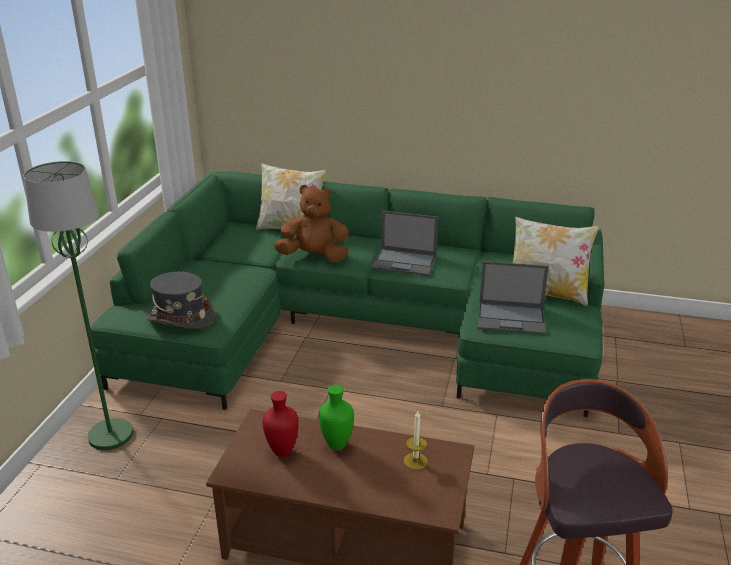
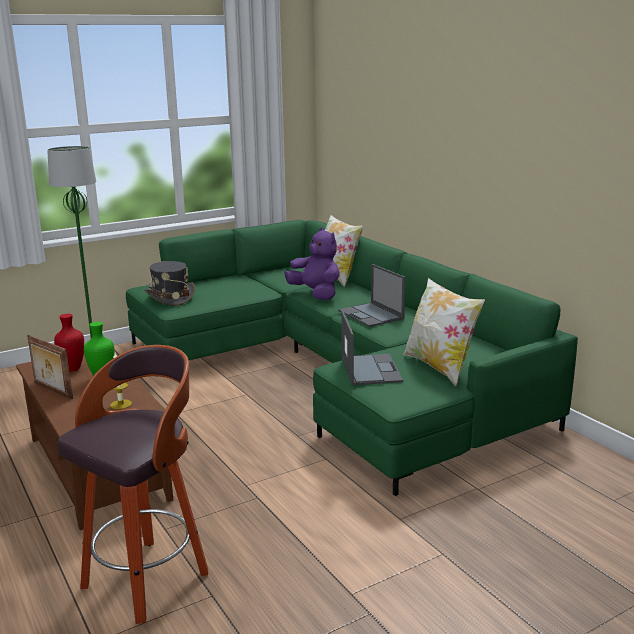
camera: 45 degrees right, 10 degrees down
(314, 257) = (316, 294): brown plush toy -> purple plush toy
(320, 487) = (52, 390): none -> picture frame
(511, 318) = (370, 369): laptop -> laptop turned 150 degrees counterclockwise

